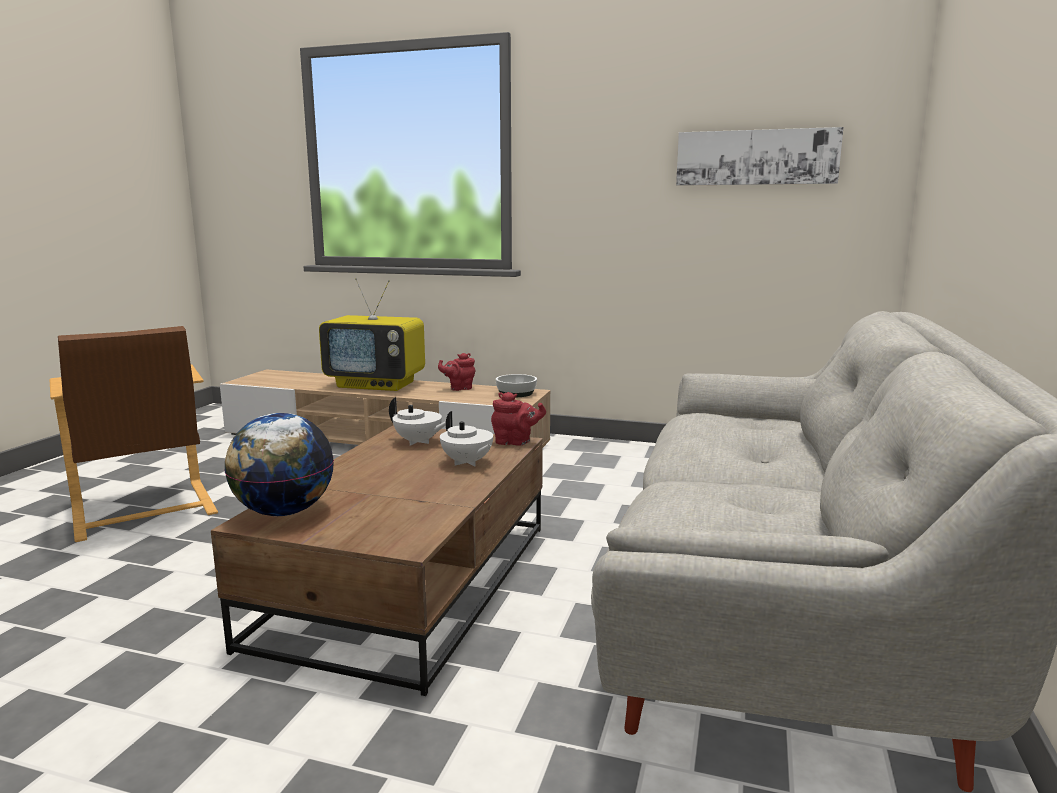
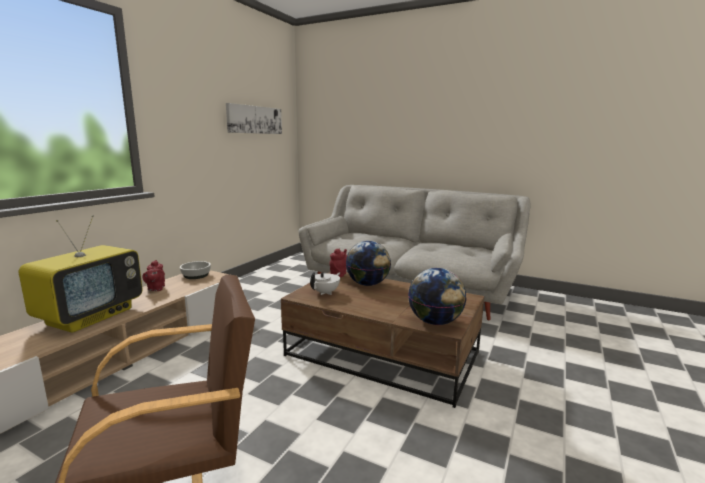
camera: 80 degrees left, 0 degrees up
(467, 462) = (367, 284): white teapot -> globe

